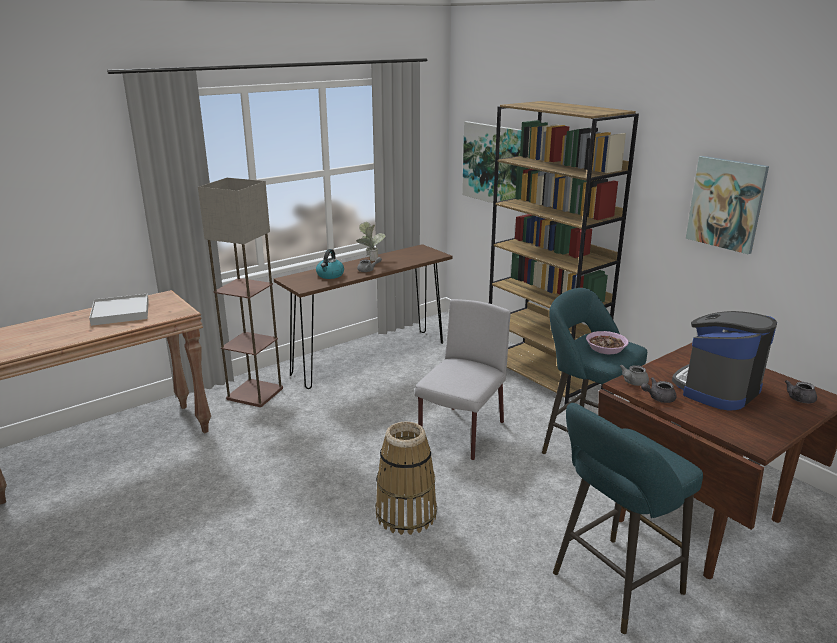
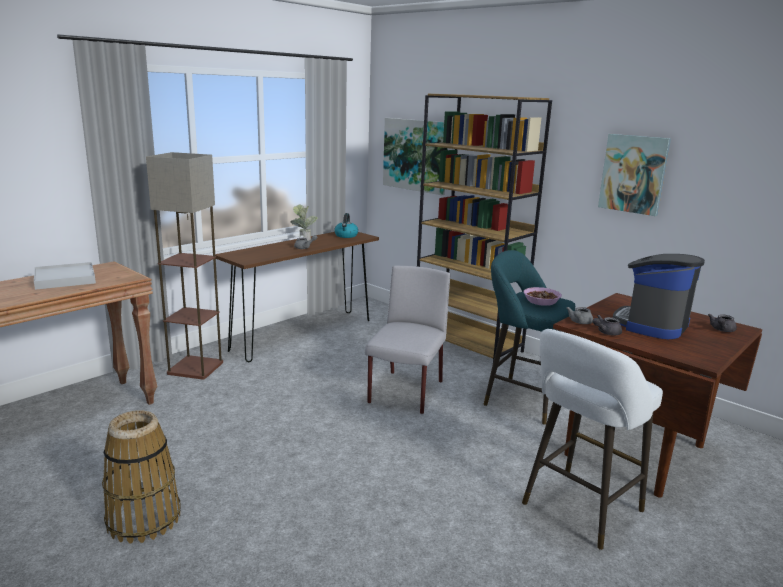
camera: 10 degrees left, 5 degrees down
(330, 275) = (269, 251): kettle -> kettle (346, 236)
(406, 514) = (370, 463): basket -> basket (144, 519)
(612, 586) = (578, 510): turquoise stool -> white stool

